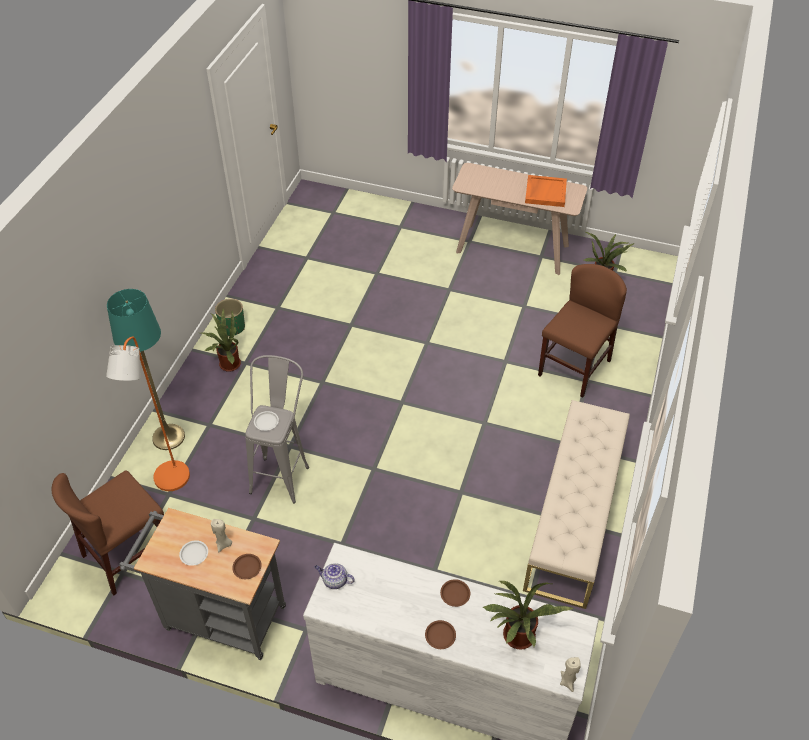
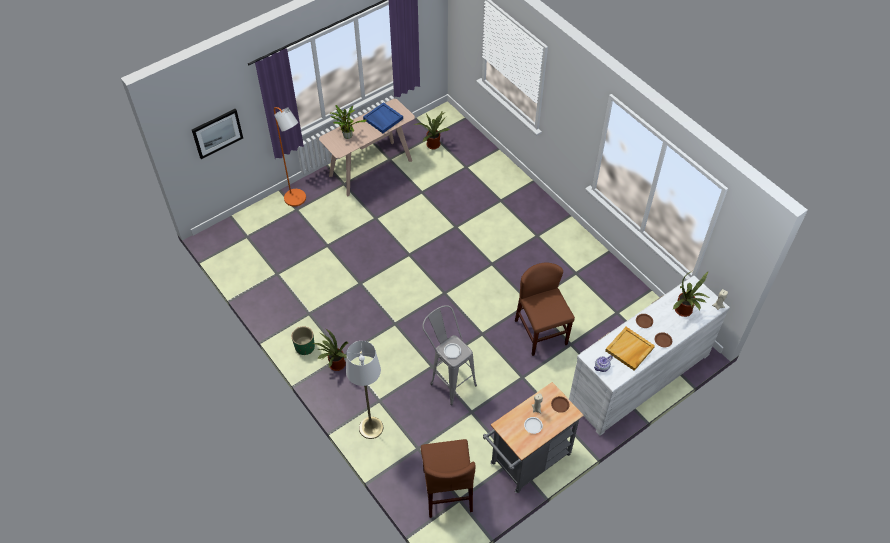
camera: 55 degrees left, 5 degrees up
(168, 437) = (371, 427): turquoise floor lamp -> white floor lamp
(169, 482) = (409, 444): orange floor lamp -> orange floor lamp (298, 200)
(352, 70) = (217, 133): none -> picture
(390, 600) = (629, 350): none -> beige tray
(491, 180) = (347, 135): none -> potted plant
(545, 192) = (382, 119): orange tray -> blue tray
(574, 368) = (487, 200): brown chair -> brown chair (541, 332)
(574, 516) = (583, 263): beige bench -> none

